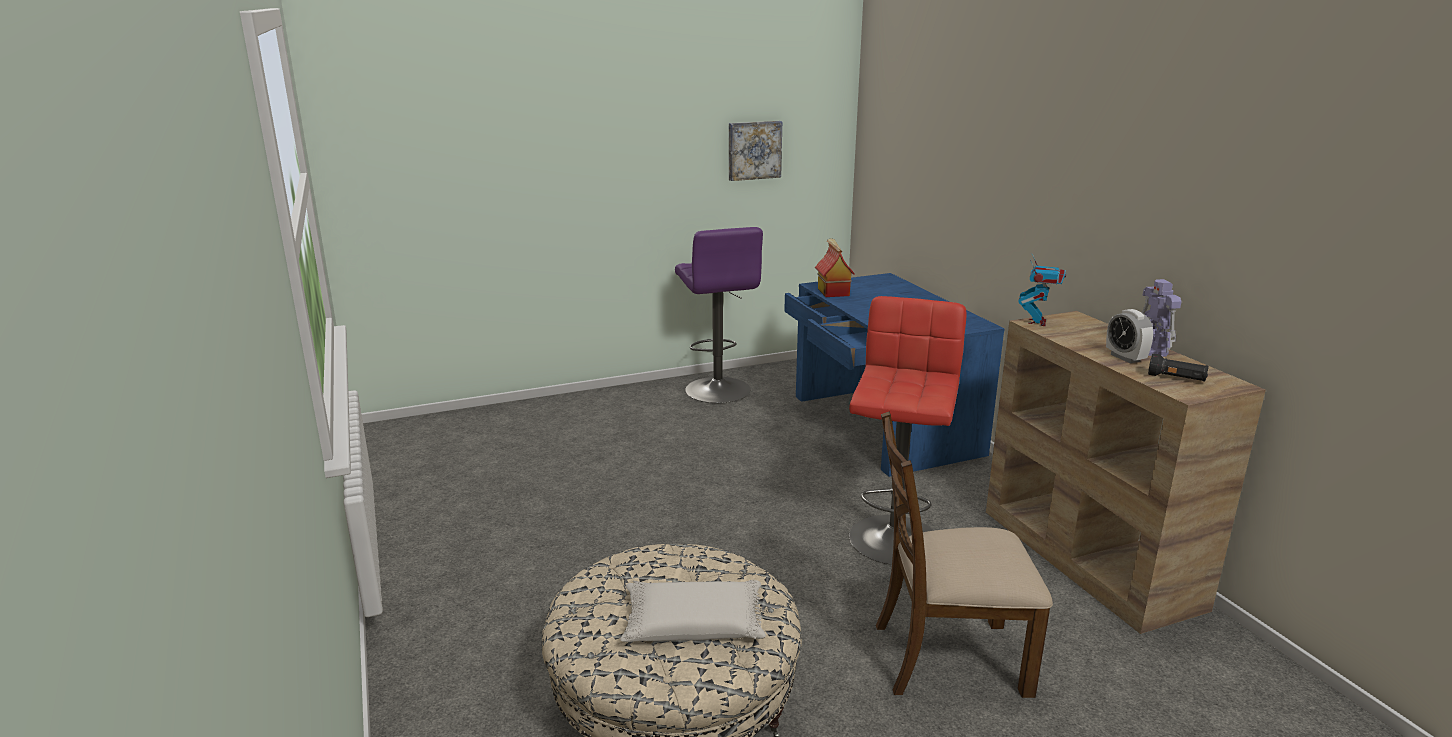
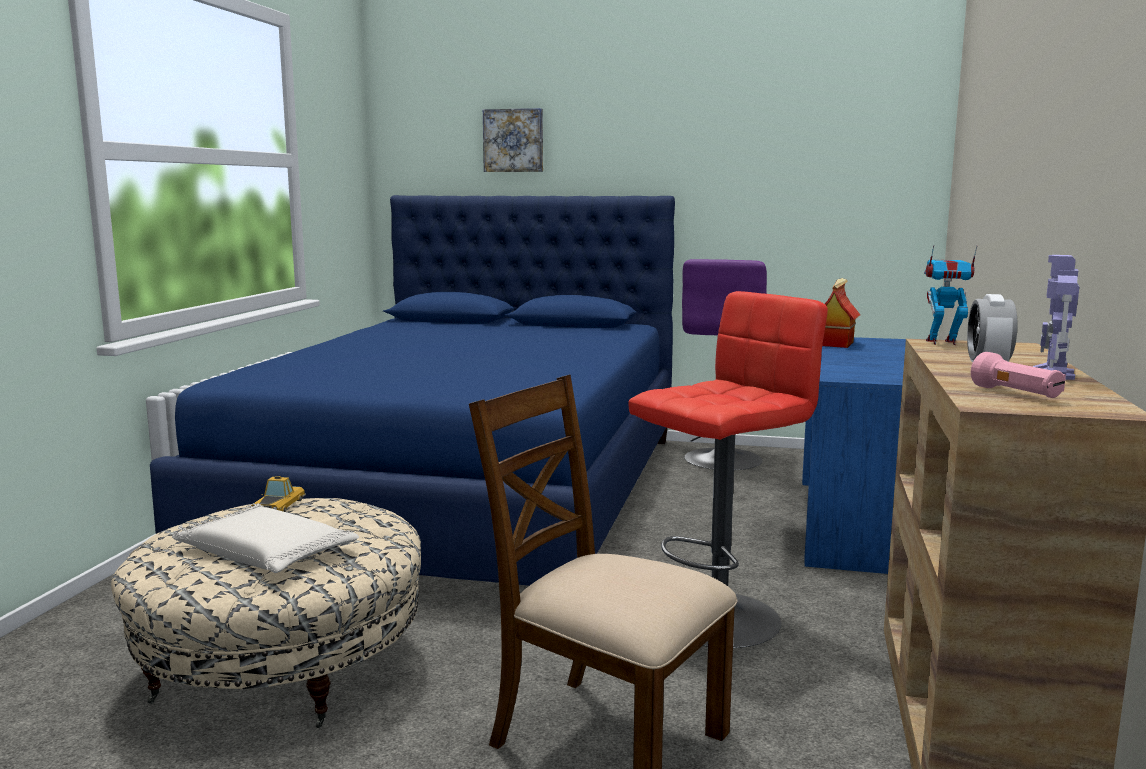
camera: 35 degrees right, 10 degrees down
(569, 485) = (468, 493): none -> blue bed
(617, 573) = (279, 505): none -> toy car
(754, 150) = (806, 188): picture -> picture (514, 140)
(1037, 322) = (942, 342): toy robot -> toy robot turned 135 degrees counterclockwise
(1176, 379) = (1016, 394): black flashlight -> pink flashlight

